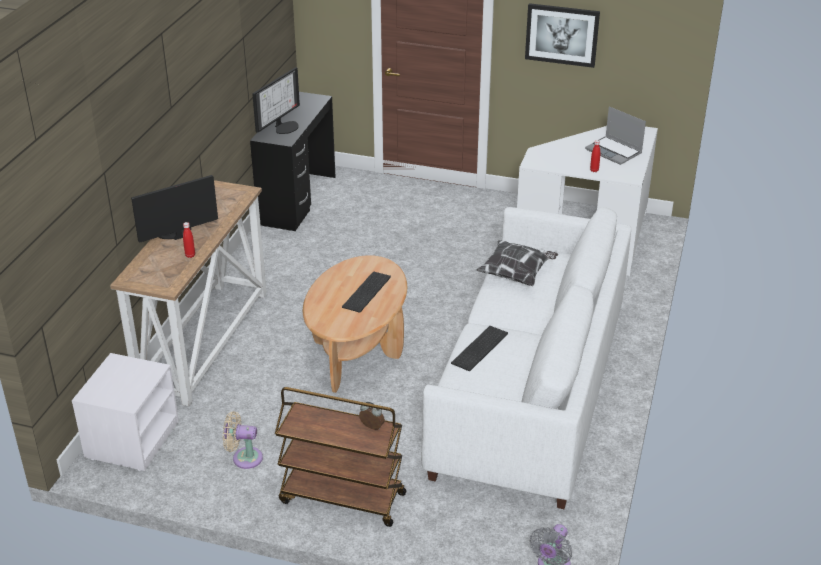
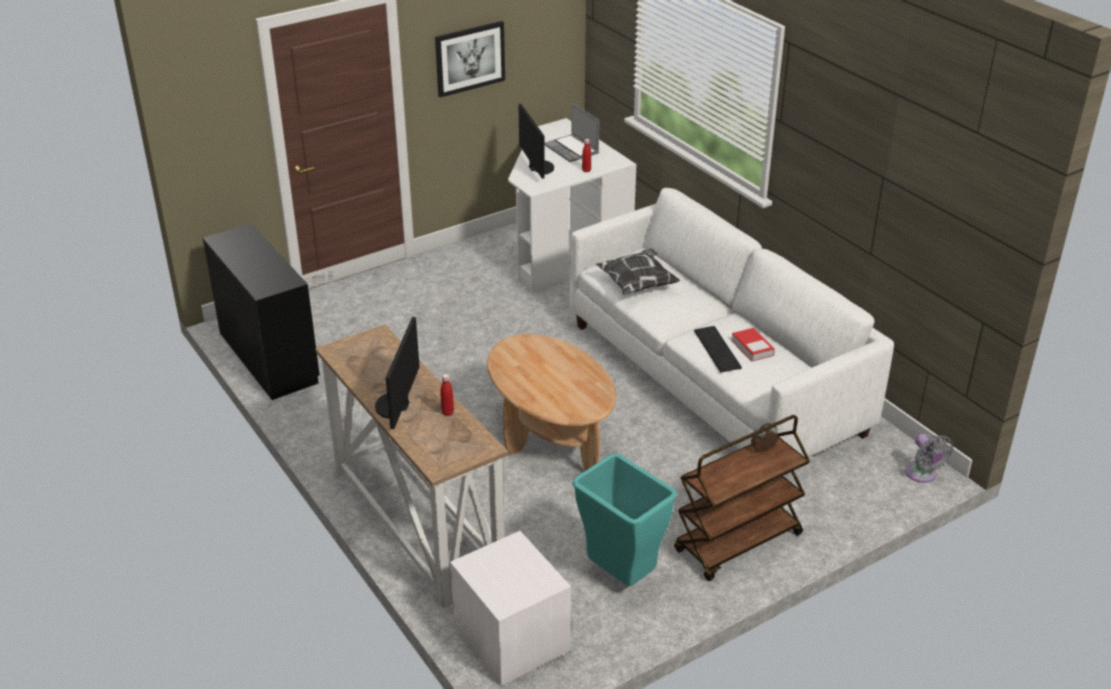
camera: 50 degrees left, 0 degrees up
(244, 458) = (622, 576): beige fan -> turquoise trash can
(284, 127) = (264, 271): monitor -> monitor (538, 167)
(367, 292) = (556, 368): keyboard -> none
(505, 364) = (752, 348): none -> book
(614, 151) = (572, 150): laptop -> laptop turned 60 degrees clockwise

